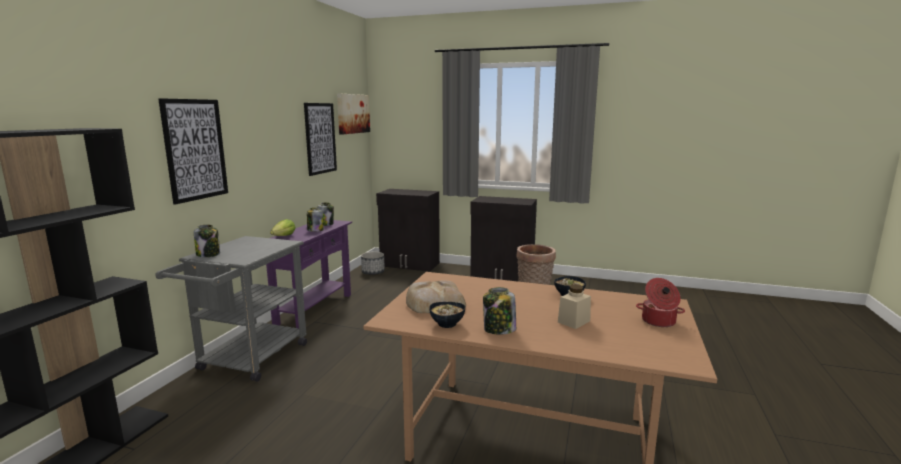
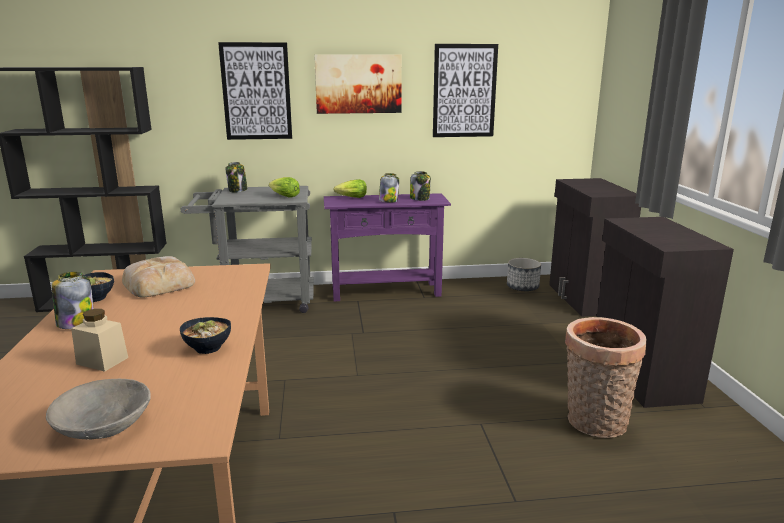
camera: 65 degrees right, 5 degrees up
(271, 244) = (284, 196): none -> lettuce
(353, 113) = (552, 59): picture -> picture (358, 84)
(658, 321) = (102, 426): cooking pot -> grey bowl

